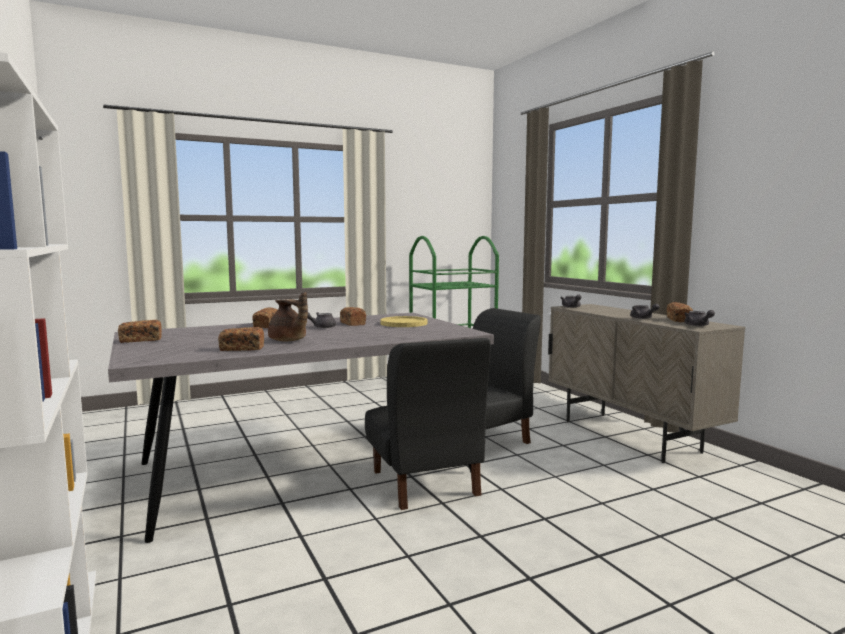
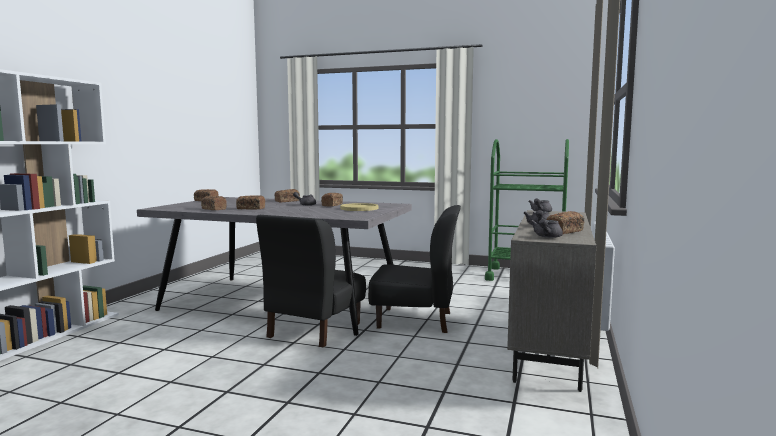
camera: 45 degrees right, 0 degrees up
(288, 341) = (250, 208): brown teapot -> bread

